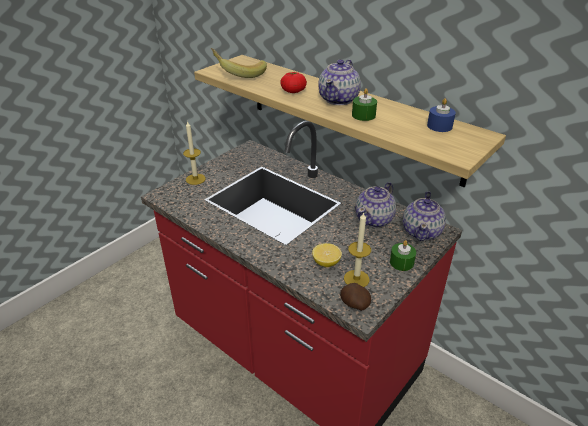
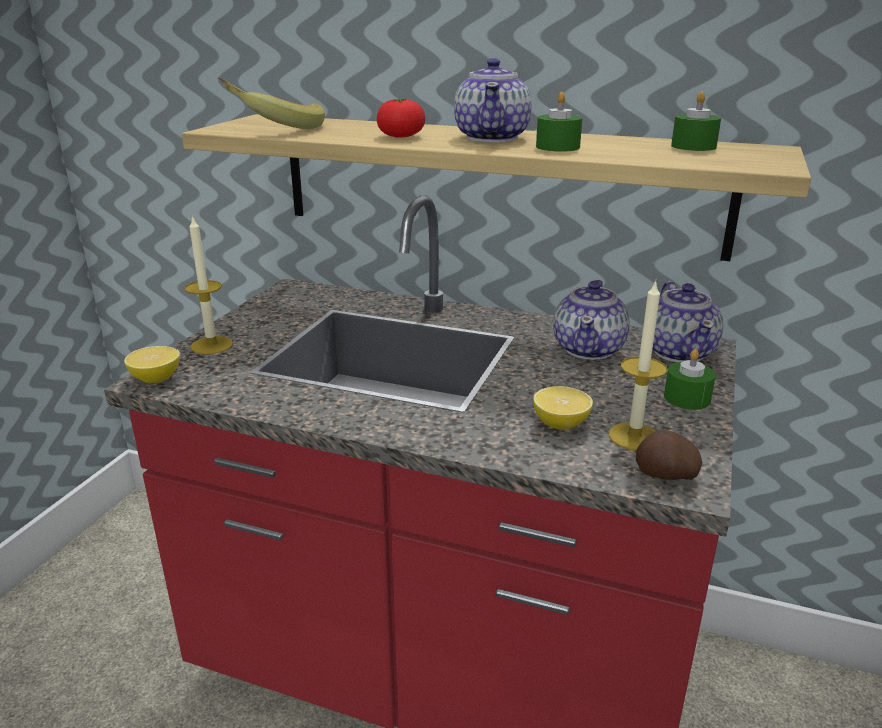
camera: 20 degrees left, 10 degrees down
(163, 195) = (156, 379): none -> lemon
(439, 126) = (693, 146): blue candle -> green candle

